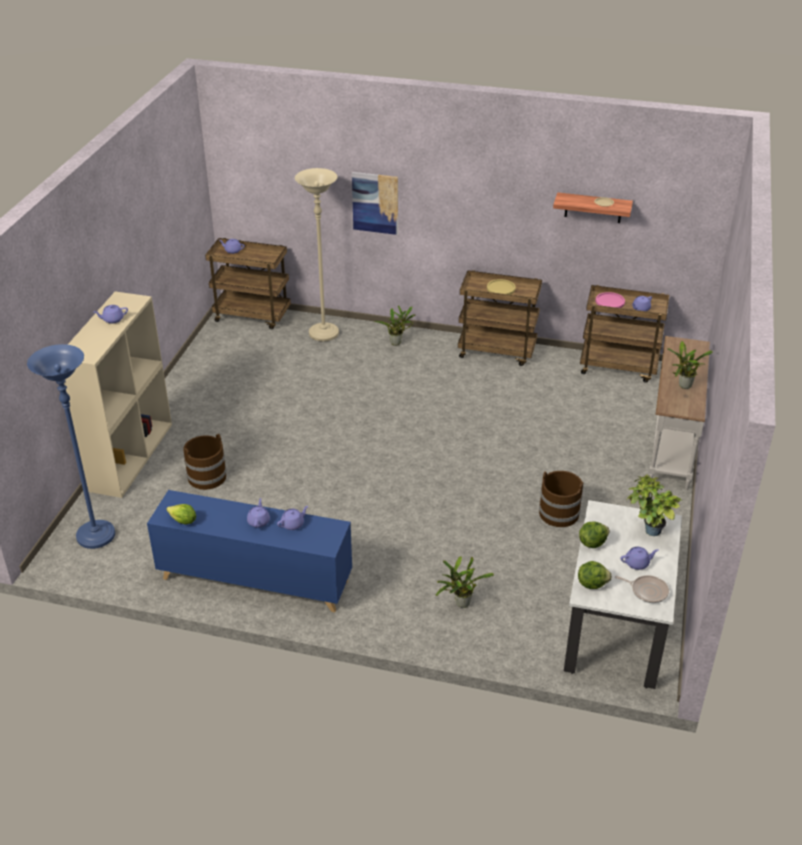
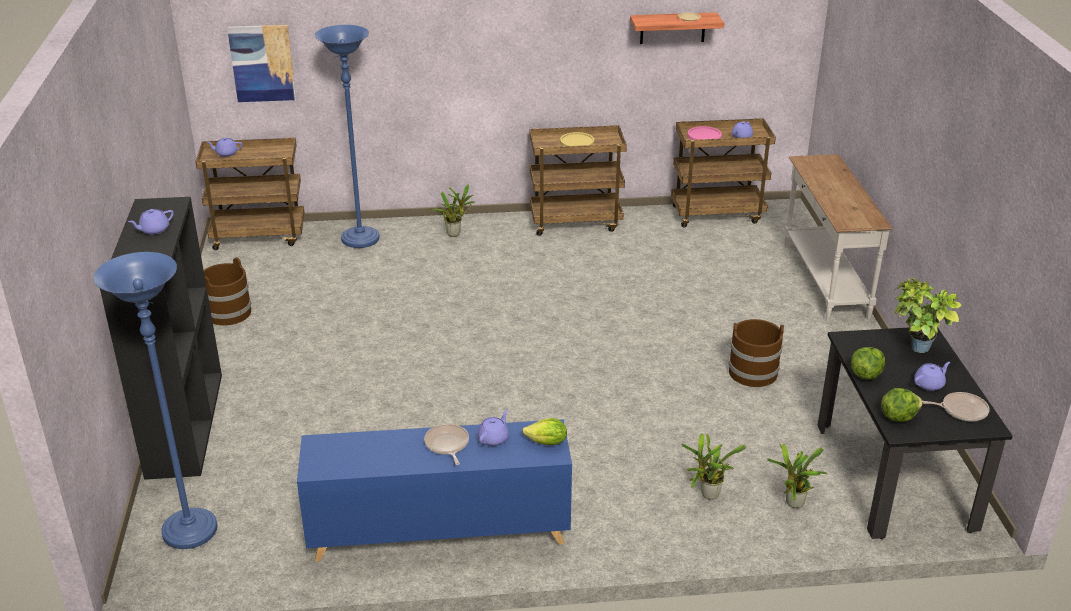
camera: 20 degrees left, 5 degrees down
(129, 456) = (184, 423): beige bookcase -> black bookcase
(183, 521) = (346, 468): lettuce -> lettuce (547, 442)
(207, 477) = (304, 426): brown bucket -> brown bucket (228, 313)
(259, 521) = (447, 445): purple teapot -> frying pan
(323, 334) = (360, 239): beige floor lamp -> blue floor lamp
(375, 203) = (408, 62): picture -> picture (262, 63)
(616, 627) = (894, 476): white dining table -> black dining table
(683, 386) = (845, 200): potted plant -> potted plant (793, 505)

